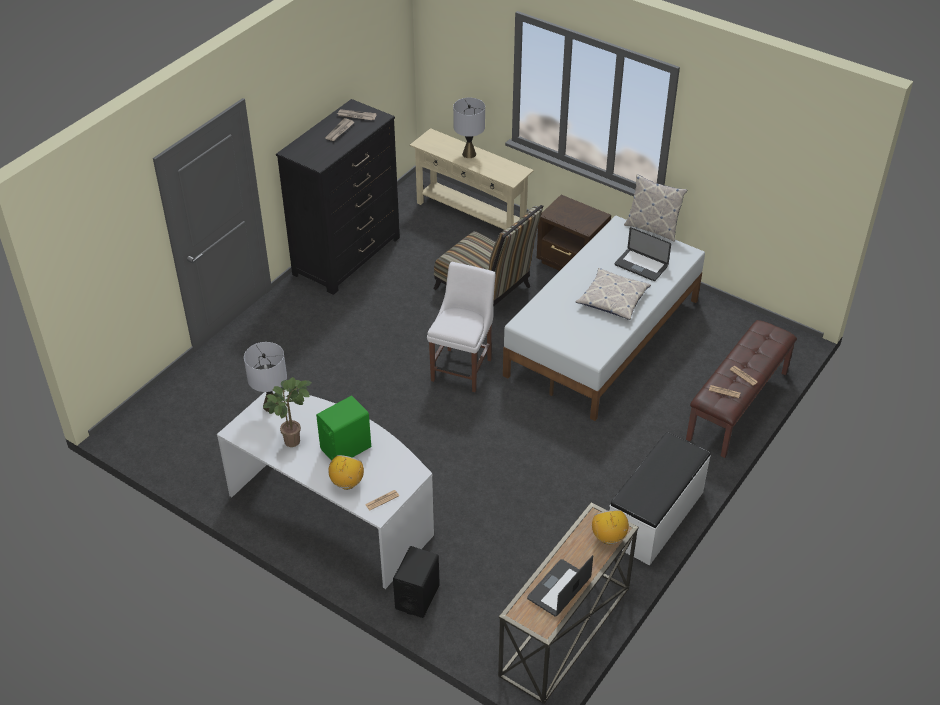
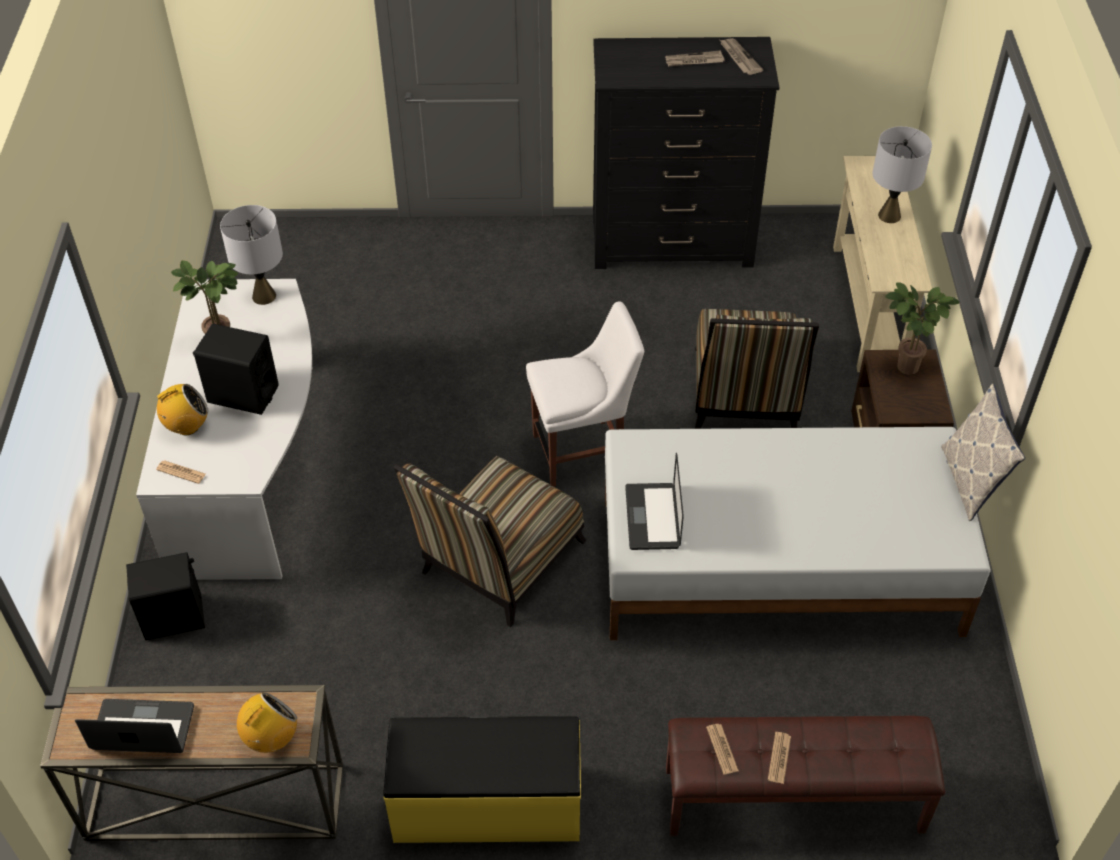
camera: 55 degrees right, 5 degrees up
(345, 448) = (242, 394): green speaker -> black speaker
(507, 439) = (497, 564): none -> chair
(563, 210) = (905, 369): none -> potted plant
(613, 299) = (770, 513): pillow -> none
(641, 266) = (874, 509): laptop -> laptop (652, 517)
(656, 517) = (487, 805): white bench -> yellow bench

